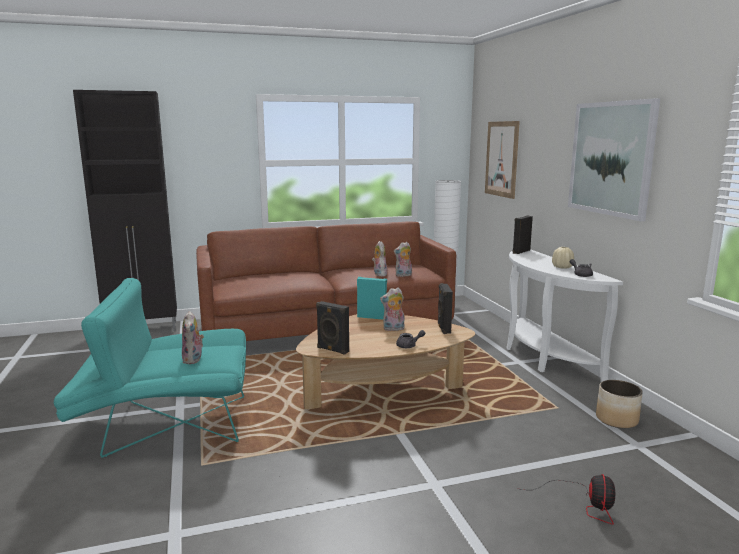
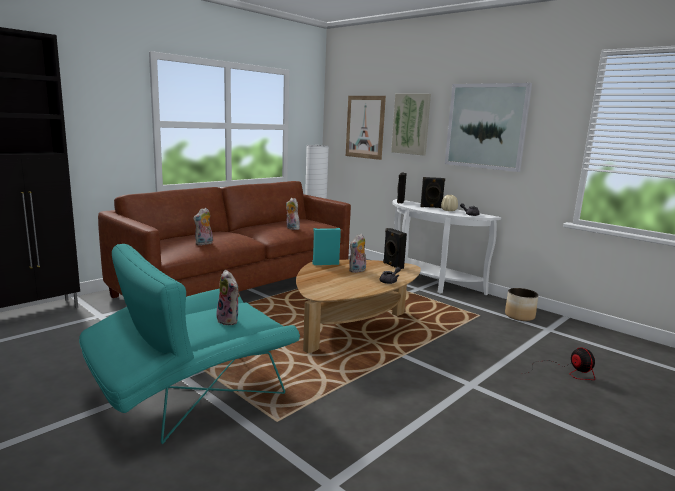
camera: 30 degrees left, 0 degrees up
(332, 350) = (337, 293): black speaker -> black speaker (431, 207)
(403, 275) = (312, 228): plush toy -> plush toy (204, 244)
(540, 155) = (411, 124): none -> picture

